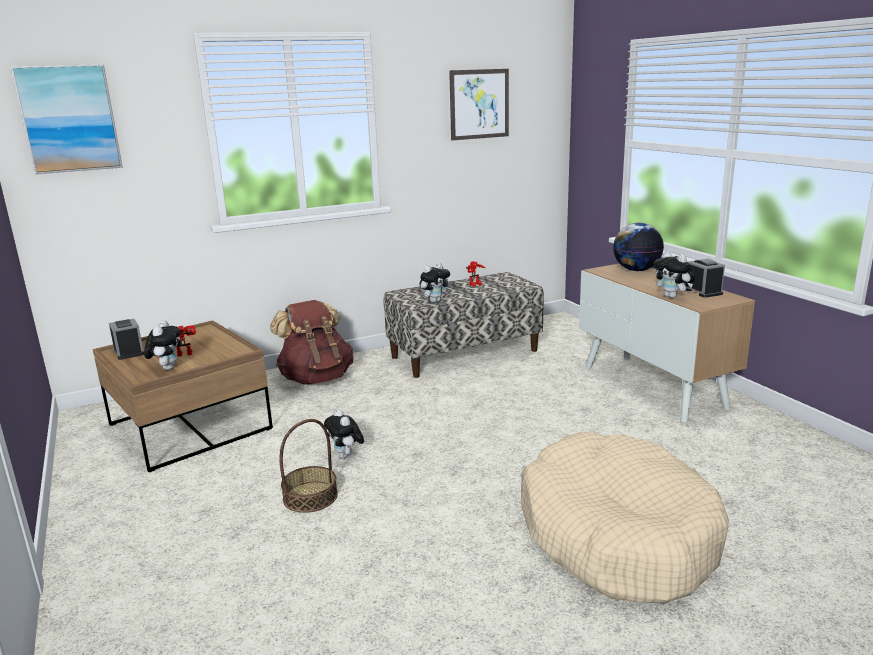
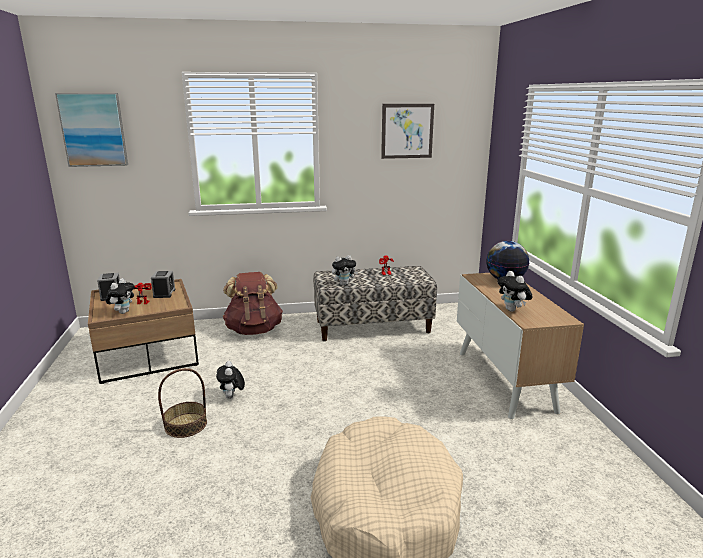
camera: 15 degrees right, 0 degrees up
(702, 291) = (543, 309): alarm clock -> alarm clock (164, 293)

